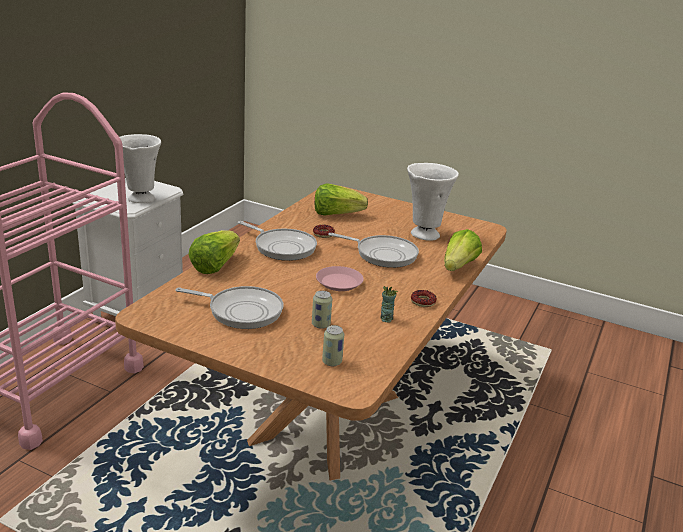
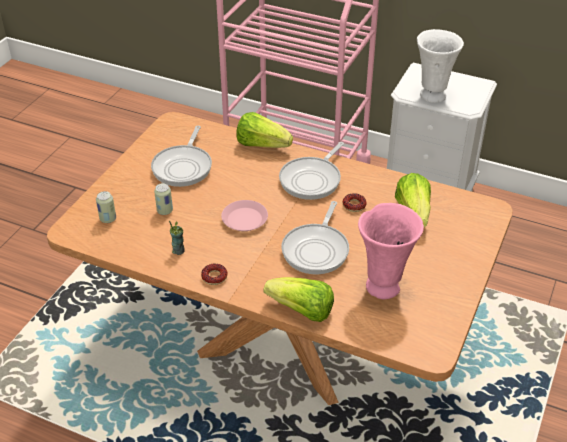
camera: 90 degrees right, 15 degrees up
(424, 234) = (384, 285): white vase -> pink vase

